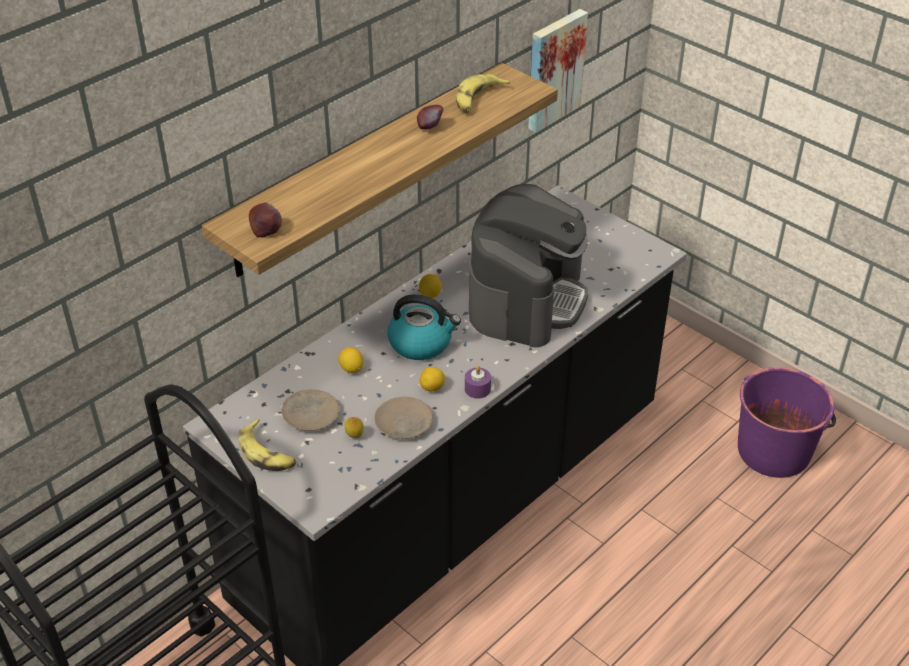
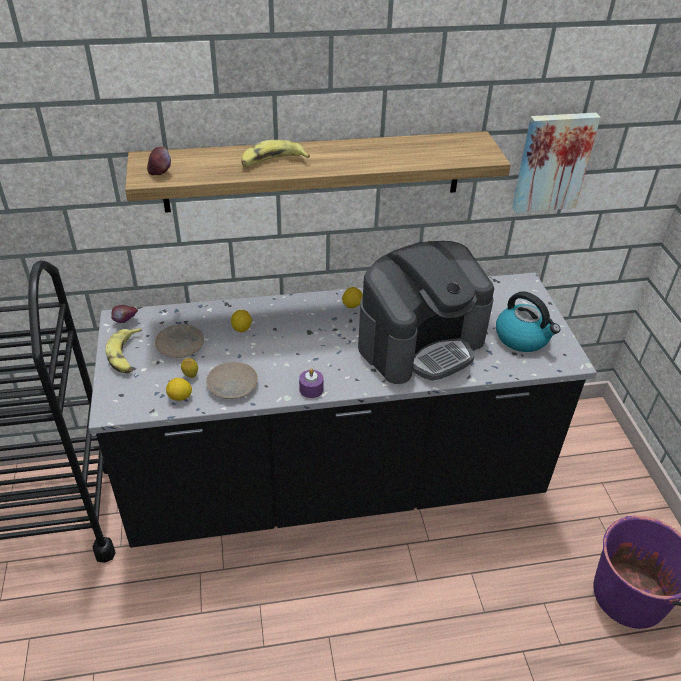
camera: 35 degrees right, 0 degrees up
(421, 343) = (308, 335): kettle -> kettle (523, 338)
(430, 128) = (369, 153): apple -> apple (126, 322)
(432, 388) = (280, 371): lemon -> lemon (180, 397)
(478, 100) = (432, 148): banana -> banana (272, 162)

